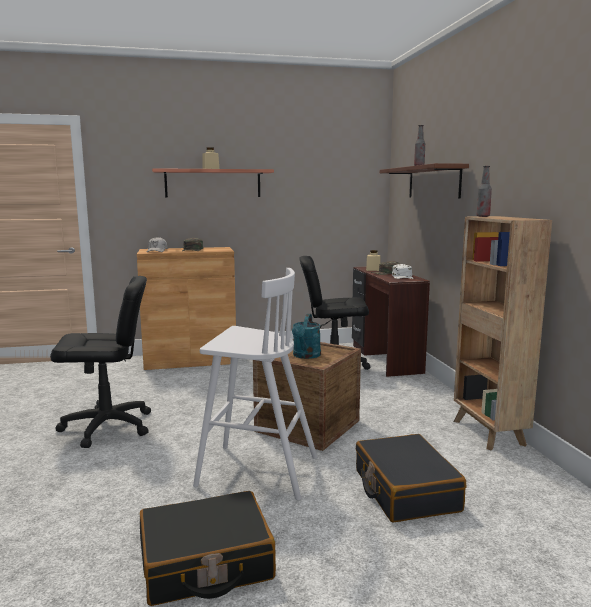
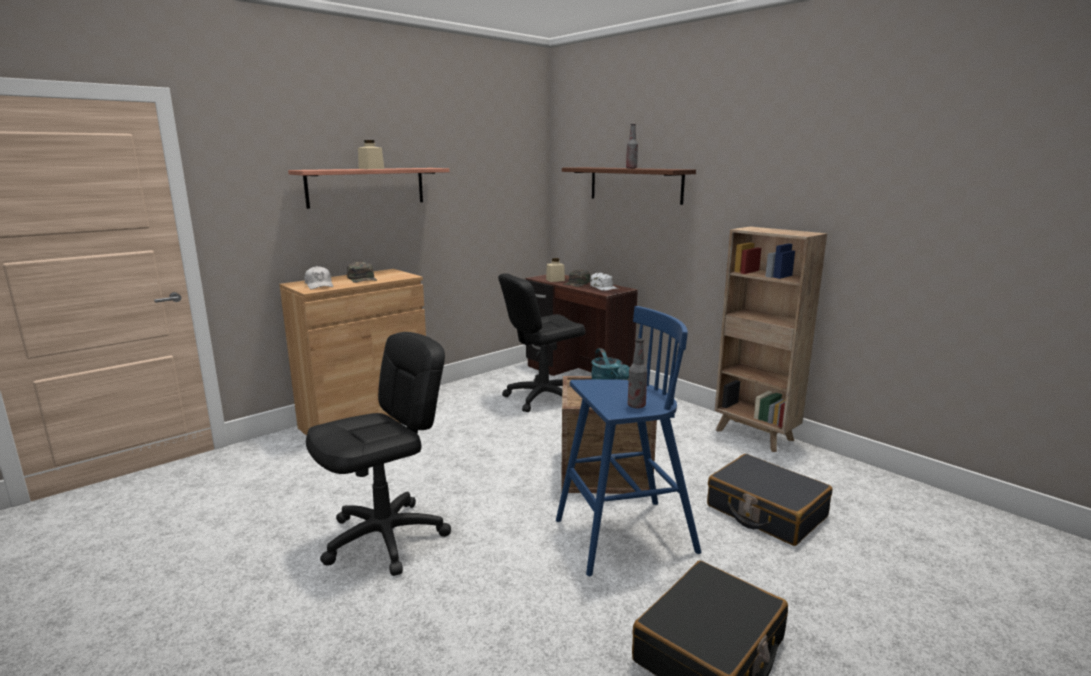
camera: 30 degrees left, 5 degrees up
(255, 471) = (622, 536): white stool -> blue stool
(483, 216) = (748, 229): bottle -> bottle (636, 406)

